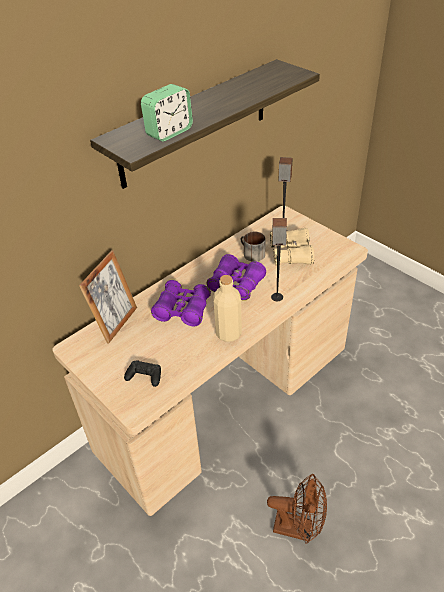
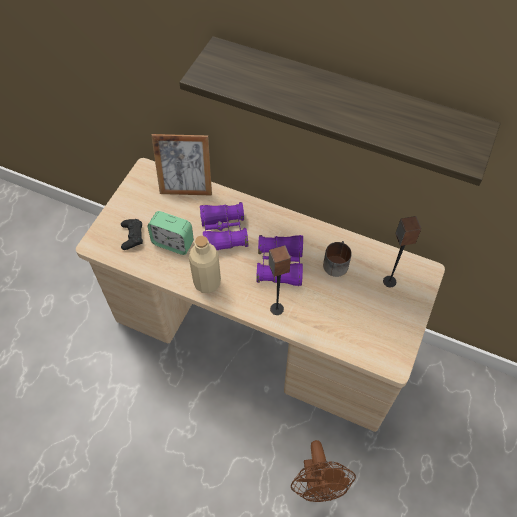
camera: 65 degrees right, 15 degrees up
(169, 132) = (251, 87): alarm clock -> alarm clock (173, 243)
(291, 254) = (354, 302): beige binoculars -> none
(299, 528) = (144, 447): brown fan -> brown fan (318, 484)

